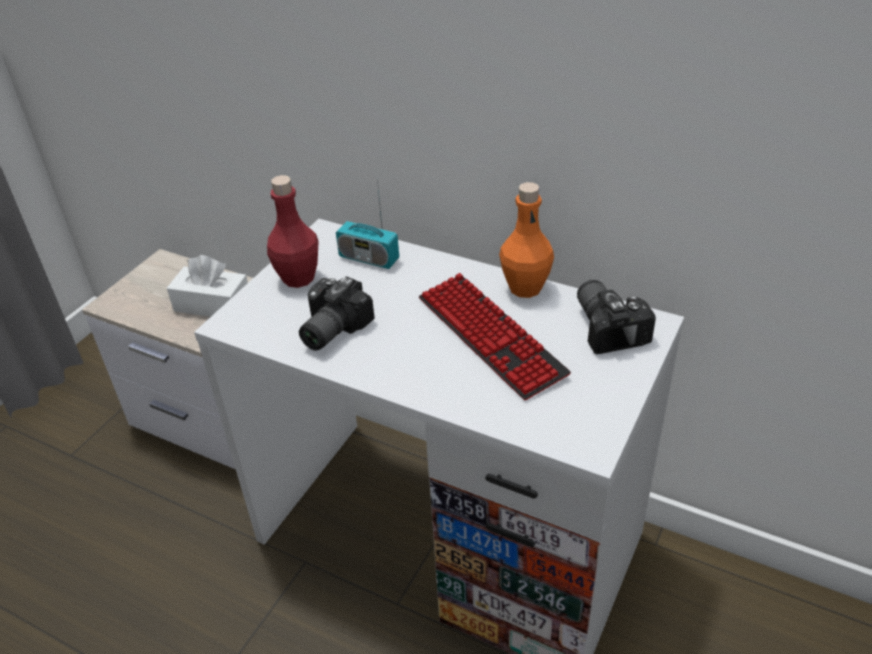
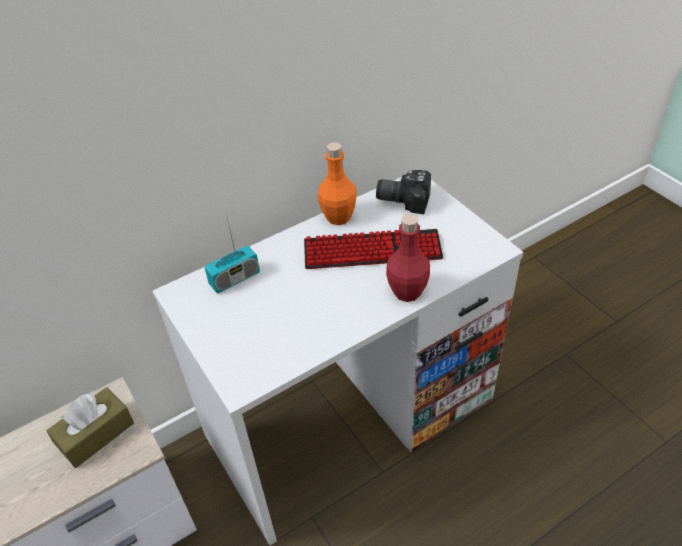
camera: 60 degrees left, 5 degrees up
(212, 304) = (96, 434): white tissue box -> brown tissue box
(298, 278) = (221, 326): red bottle -> red bottle (407, 292)
(329, 329) = (298, 327): camera -> none

